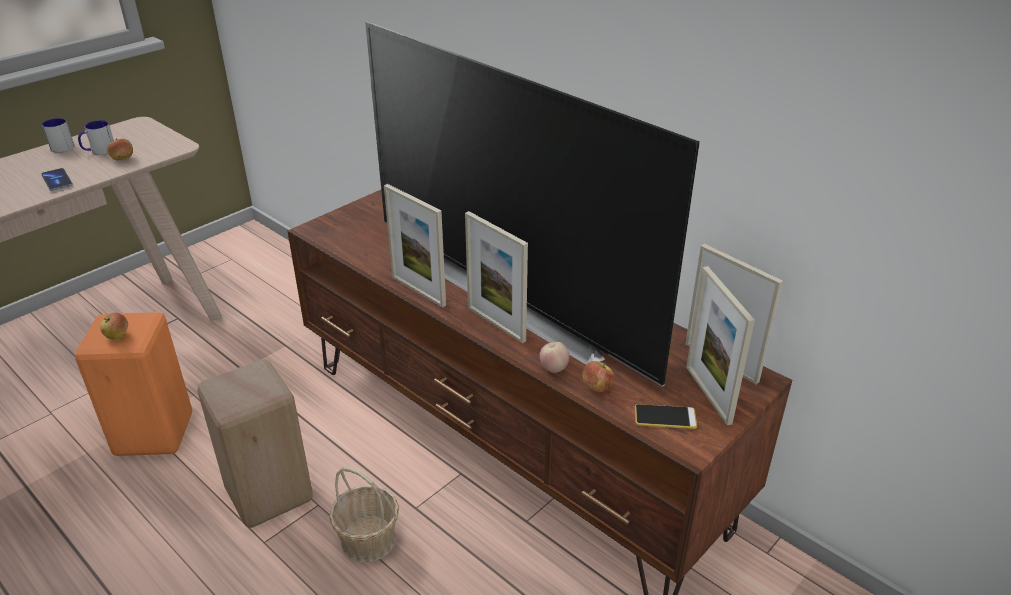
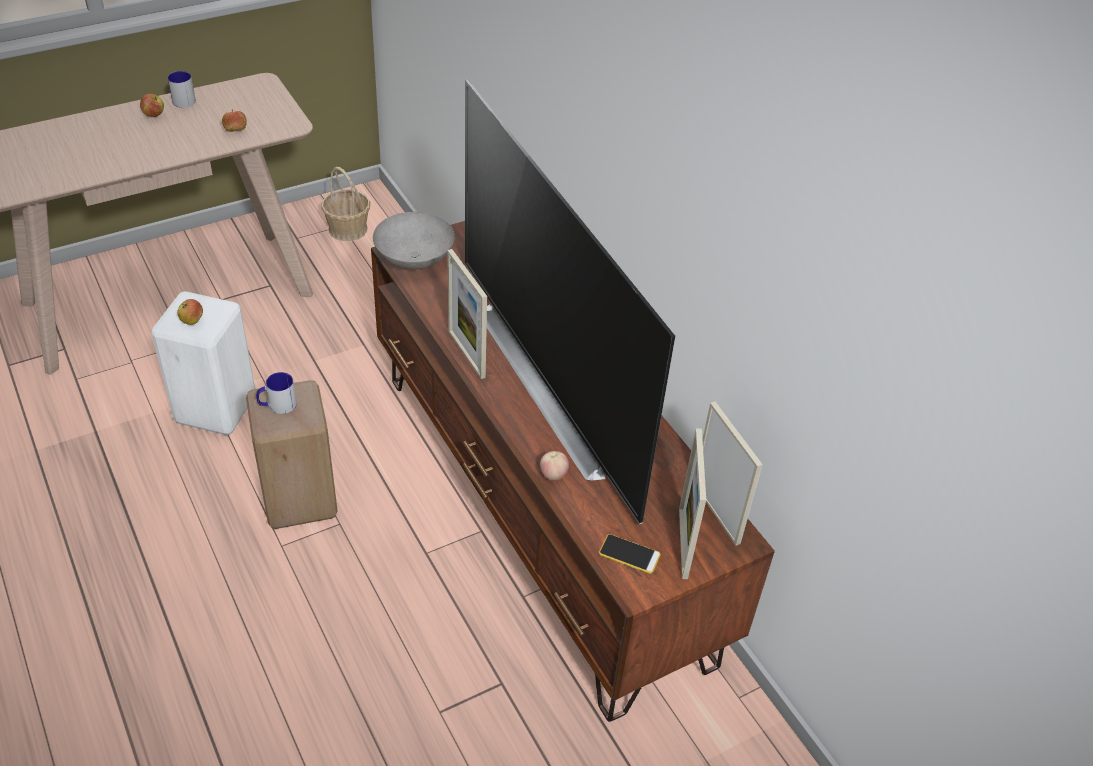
camera: 15 degrees right, 10 degrees up
(57, 181) = (169, 146): phone -> none
(99, 151) = (216, 114): mug -> mug (277, 405)
(156, 432) = (218, 408): orange stool -> white stool
(332, 231) = (413, 259): none -> grey bowl
(368, 540) = (372, 571): basket -> basket (348, 229)
(496, 324) = (523, 411): picture frame -> none
(596, 387) = (582, 506): apple -> apple (154, 115)

